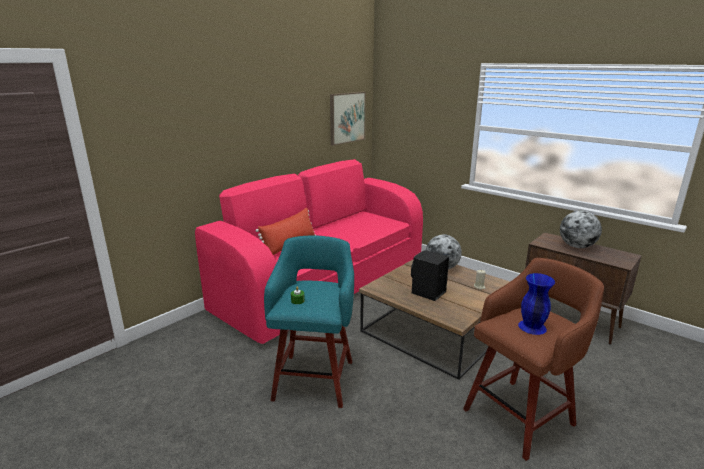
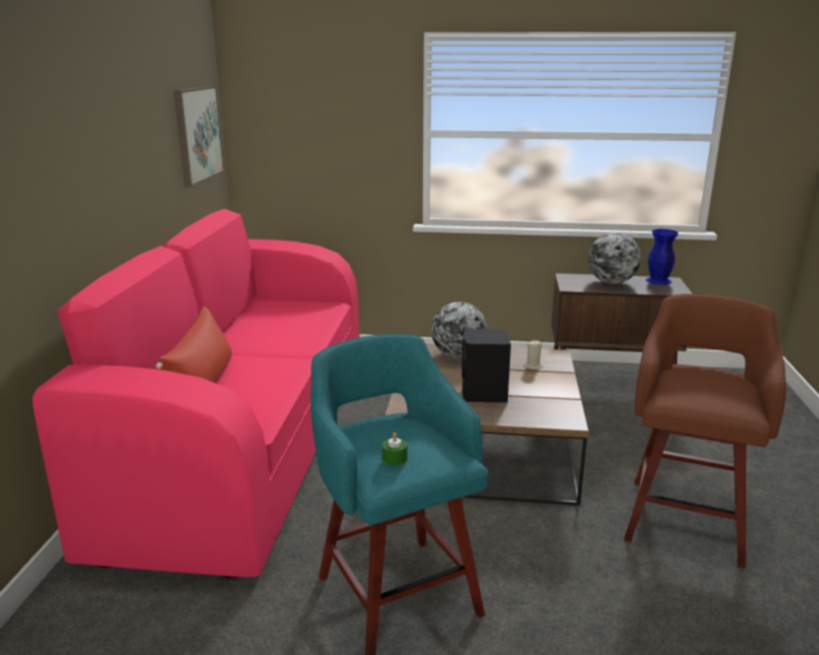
camera: 35 degrees left, 0 degrees up
(531, 327) = (712, 388): blue vase -> blue vase (658, 281)

